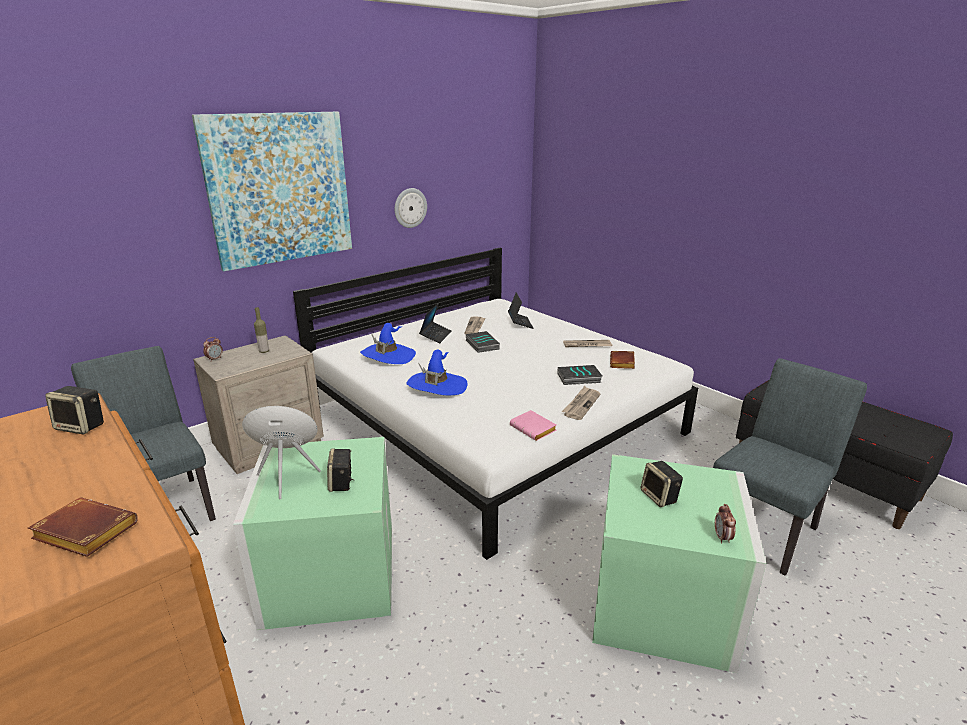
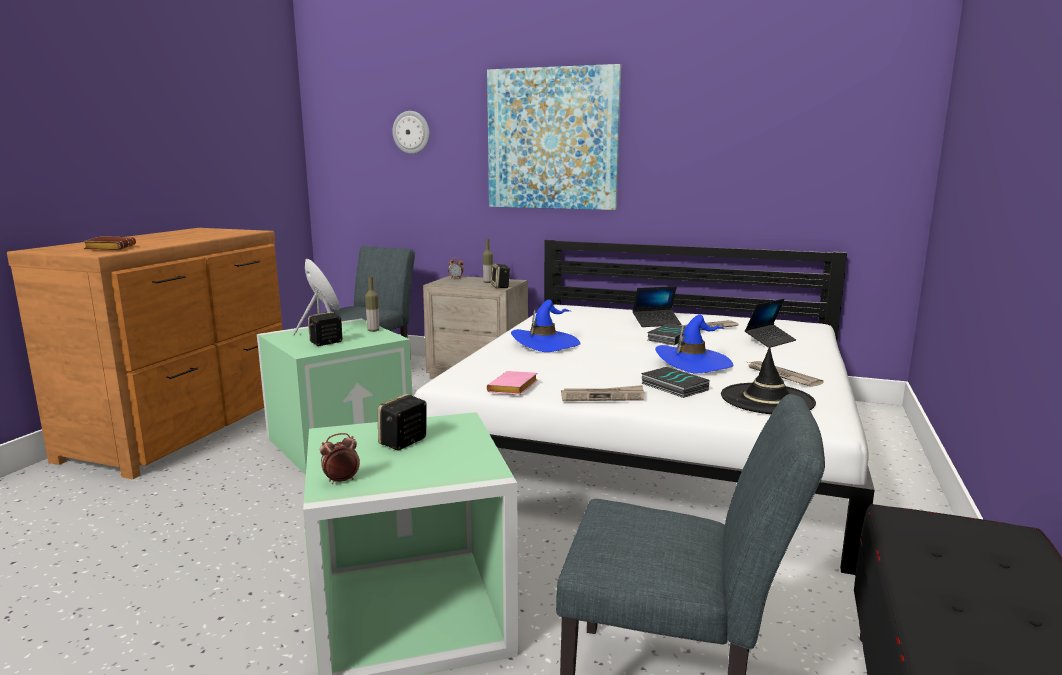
camera: 60 degrees right, 10 degrees down
(82, 426) = (226, 234): speaker -> speaker (500, 286)
(328, 448) = (373, 330): none -> bottle
(388, 356) = (578, 320): blue hat -> blue hat (693, 362)
(410, 208) = (701, 176): wall clock -> wall clock (411, 132)
(623, 363) = (767, 399): brown book -> black hat

